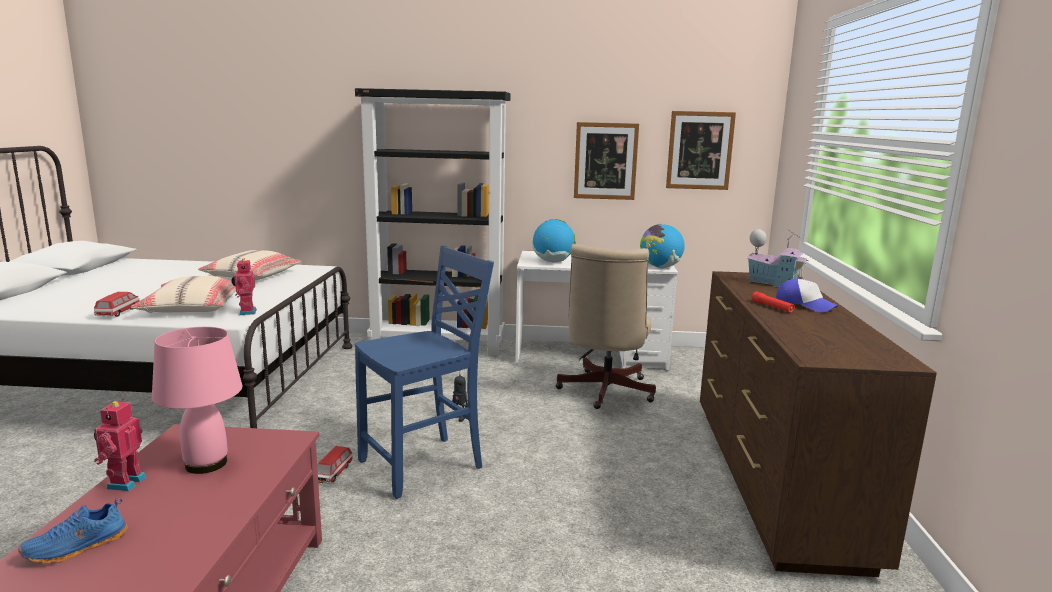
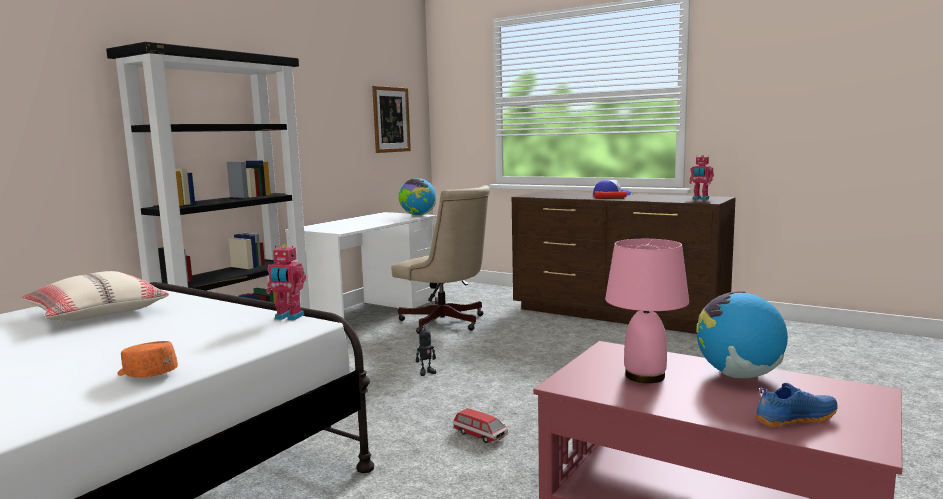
camera: 60 degrees left, 5 degrees down
(77, 548) = (794, 418): blue shoe -> blue shoe turned 90 degrees counterclockwise
(118, 312) = (146, 374): toy car -> orange cap
(124, 482) = (669, 405): toy robot -> toy robot (700, 198)
(192, 307) = (210, 338): beige pillow -> none
(424, 465) = (503, 397): blue chair -> none
(553, 262) = (349, 227): globe -> globe (738, 375)
(605, 161) = (335, 131): picture -> none
(774, 283) = (558, 194): toy house -> none

